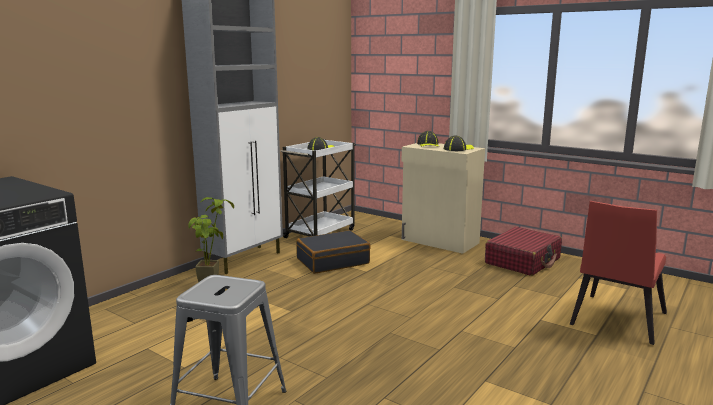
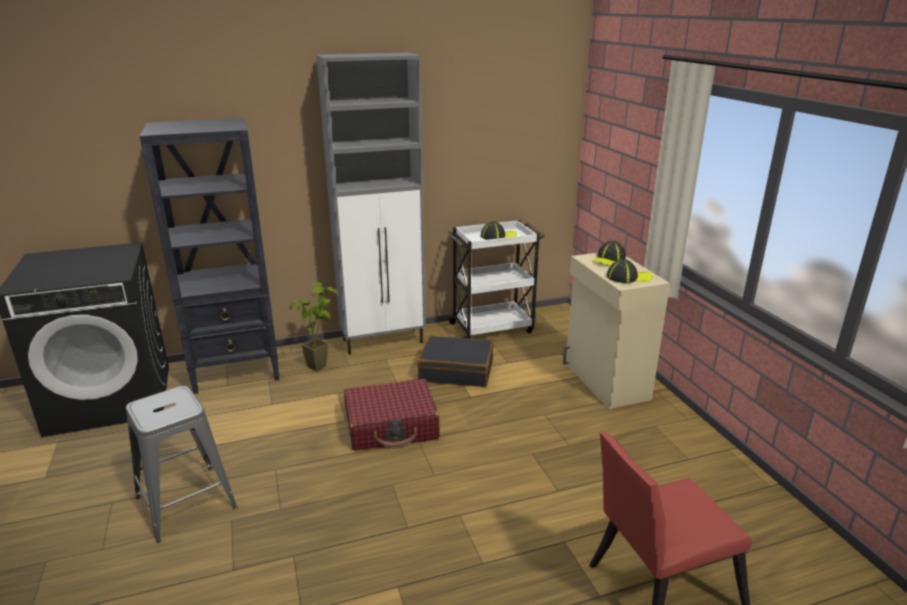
camera: 35 degrees right, 10 degrees up
(129, 311) = (237, 371): none -> black bookcase
(523, 261) = (668, 448): red suitcase -> red suitcase (392, 426)

